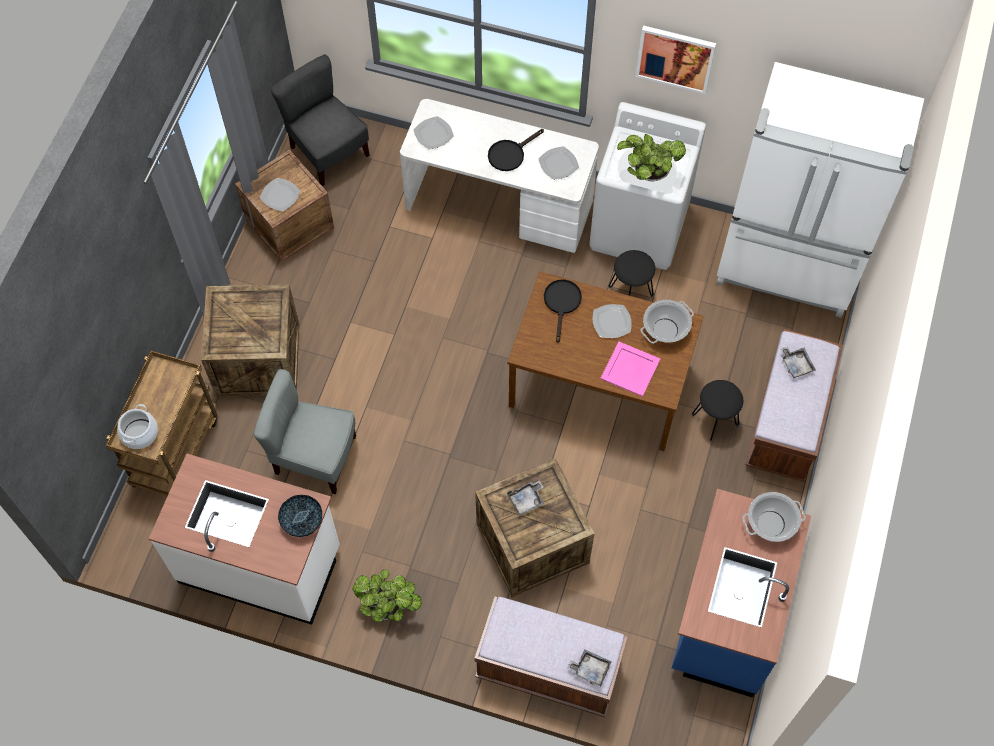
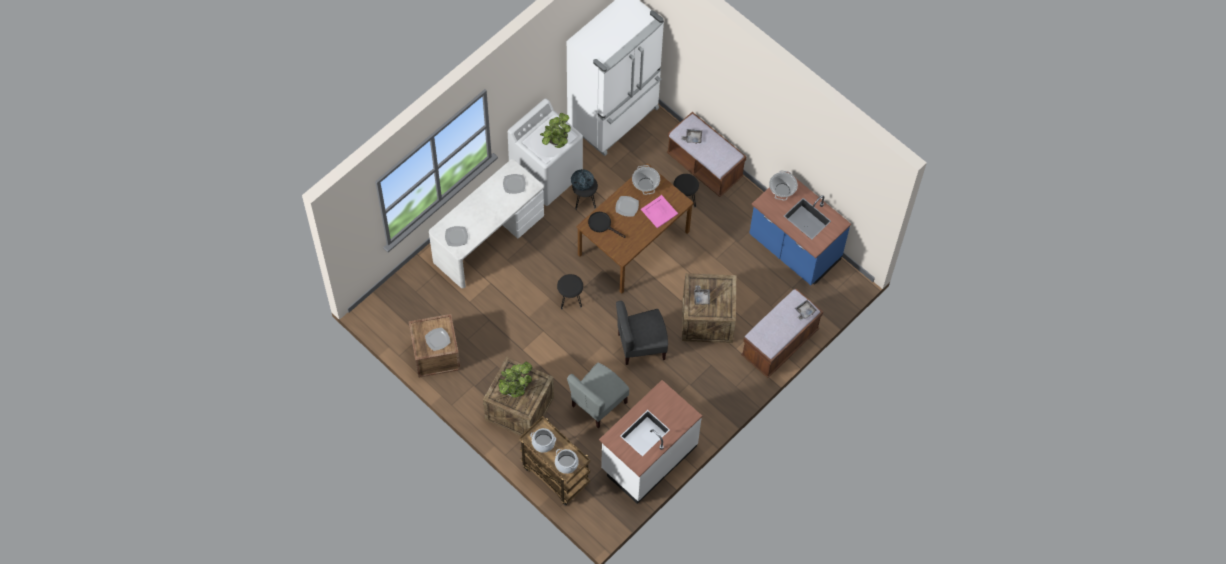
camera: 65 degrees left, 0 degrees up
(160, 387) = (543, 442): none -> cooking pot
(302, 520) = (668, 398): bowl -> bowl (582, 183)
(328, 152) = (397, 312): grey chair -> grey chair (641, 346)
(389, 606) = (706, 403): potted plant -> potted plant (515, 388)
(462, 344) = (570, 299): none -> black stool
(510, 154) = (493, 205): black frying pan -> none
(675, 58) = (525, 85): picture -> none

